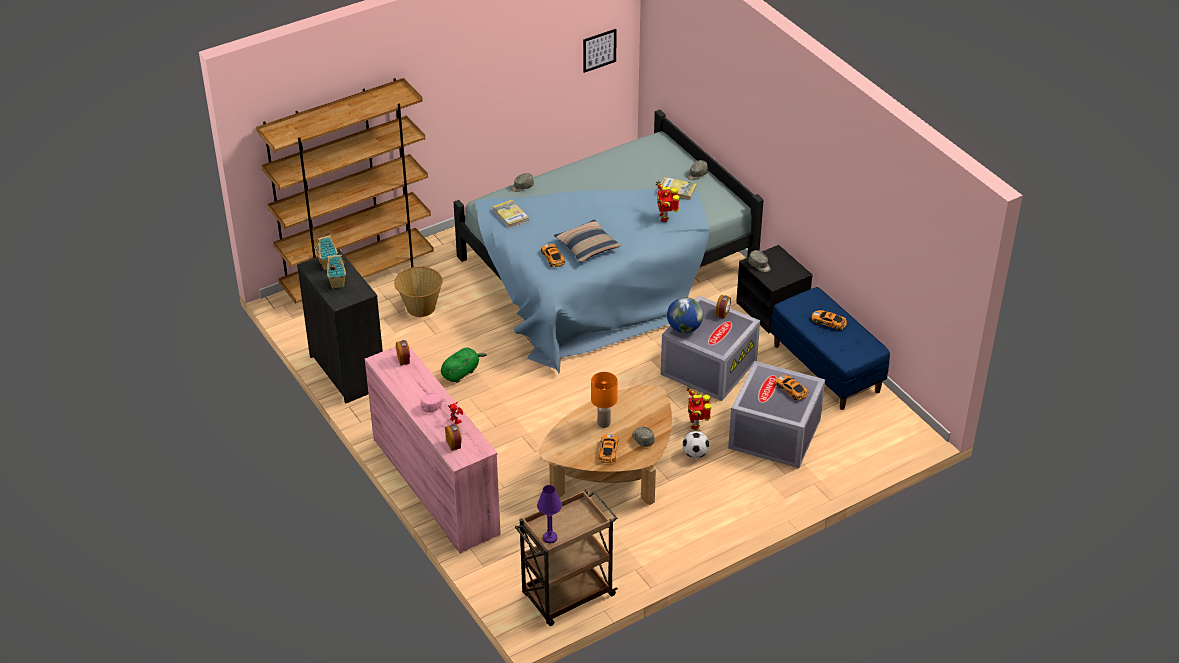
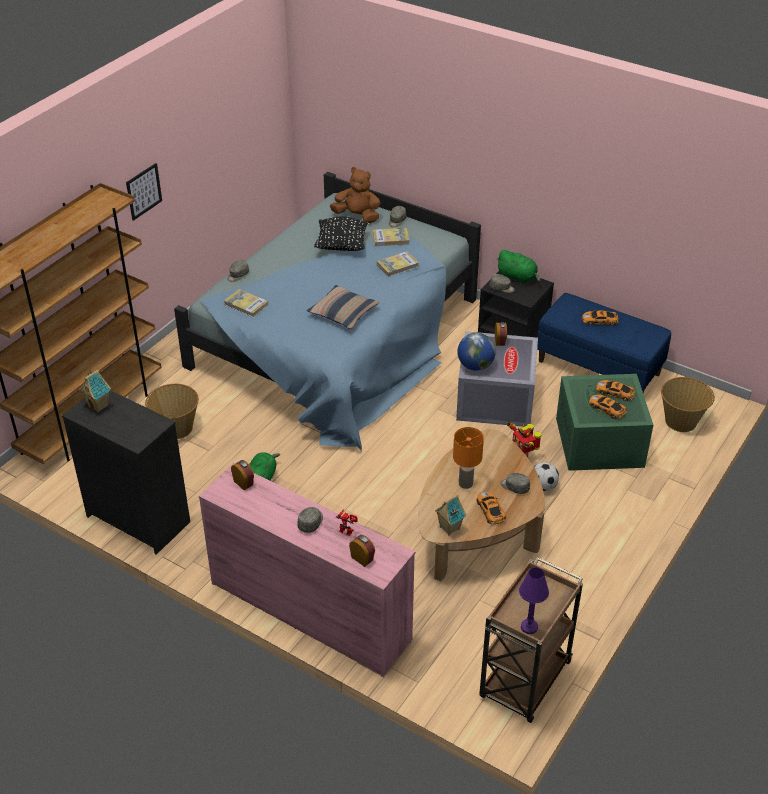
camera: 25 degrees left, 0 degrees up
(337, 284) = (122, 423): toy house -> toy house (449, 528)
(434, 406) = (311, 522): pink cap -> grey cap
(553, 258) = (317, 333): toy car -> toy car (607, 409)
(599, 50) = (261, 123): picture -> picture (143, 191)
(630, 185) = (341, 246): none -> black pillow
(664, 160) = (357, 216): none -> brown plush toy
(665, 217) = (397, 265): toy robot -> book
(775, 435) = (600, 443): grey storage box -> green storage box
(782, 259) = (518, 277): none -> green plush toy
(866, 440) = (681, 421): none -> basket

